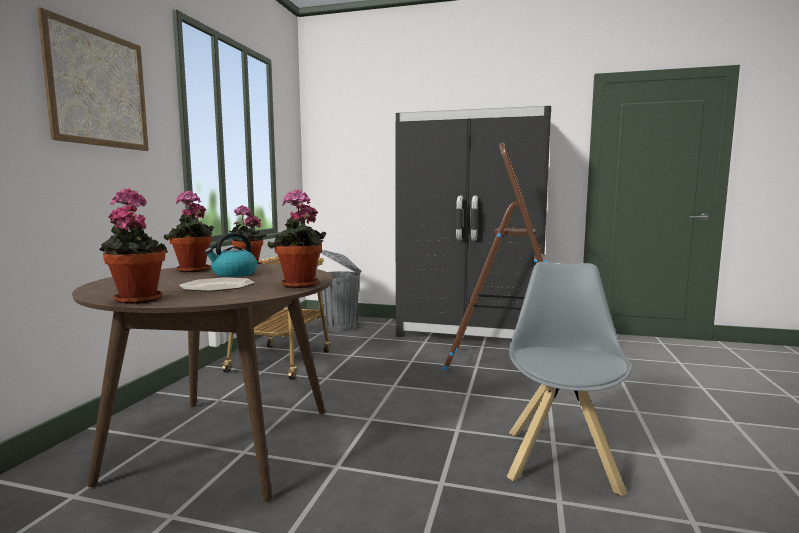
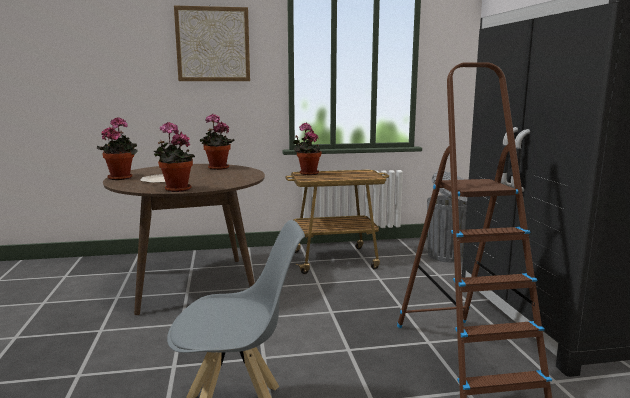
camera: 65 degrees right, 5 degrees up
(234, 274) = (210, 175): kettle -> none

